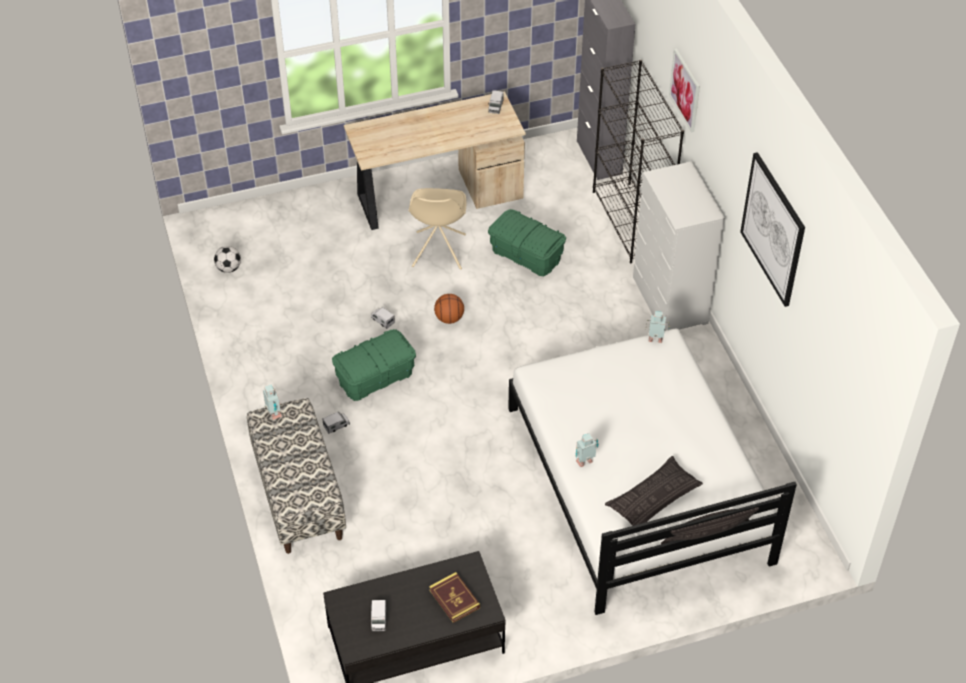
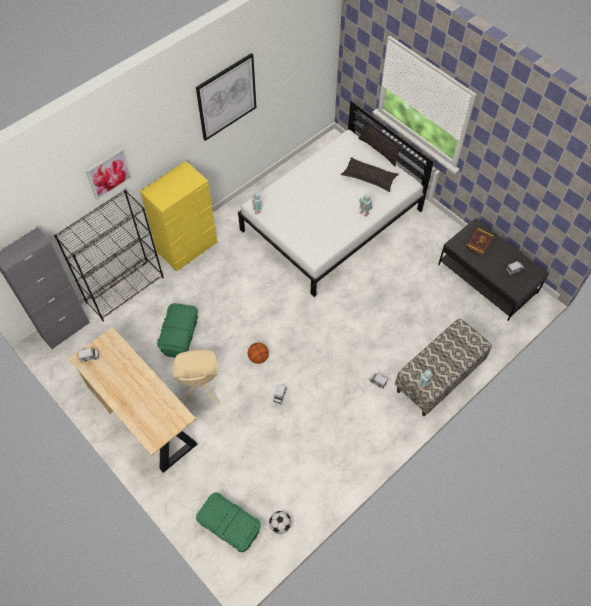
camera: 115 degrees left, 10 degrees up
(375, 376) = (328, 378): green storage box -> green storage box (229, 527)
(438, 251) = (200, 390): beige chair -> beige chair turned 105 degrees clockwise
(670, 301) = (187, 247): white dresser -> yellow dresser

